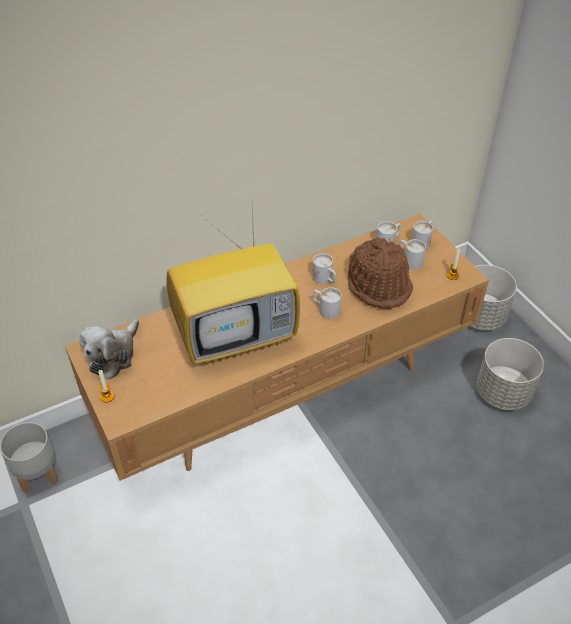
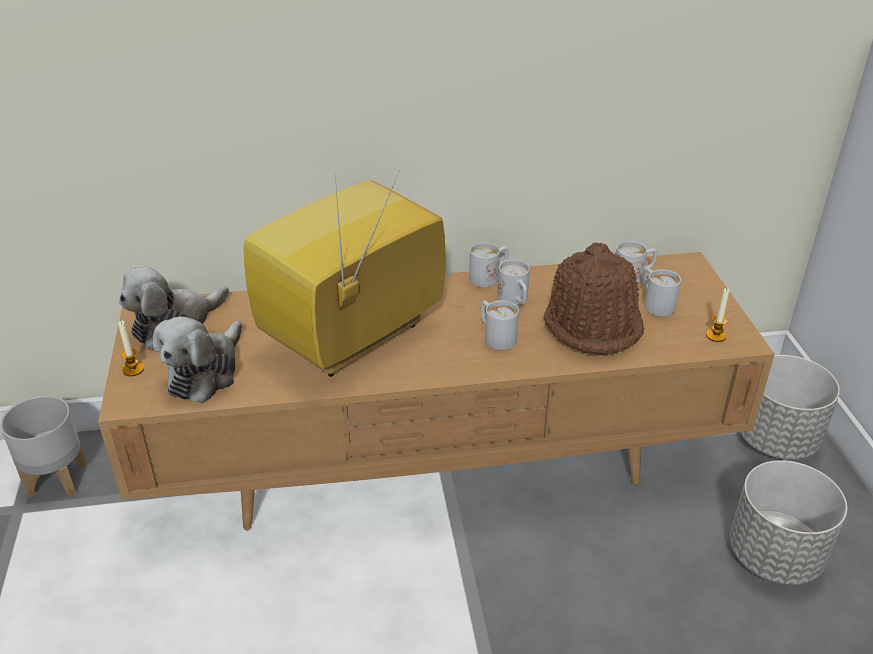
camera: 20 degrees right, 10 degrees down
(157, 385) = (205, 372): none -> plush toy
(237, 335) = (351, 339): television -> television turned 135 degrees clockwise
(422, 241) = (688, 285): white mug -> white mug (489, 277)

